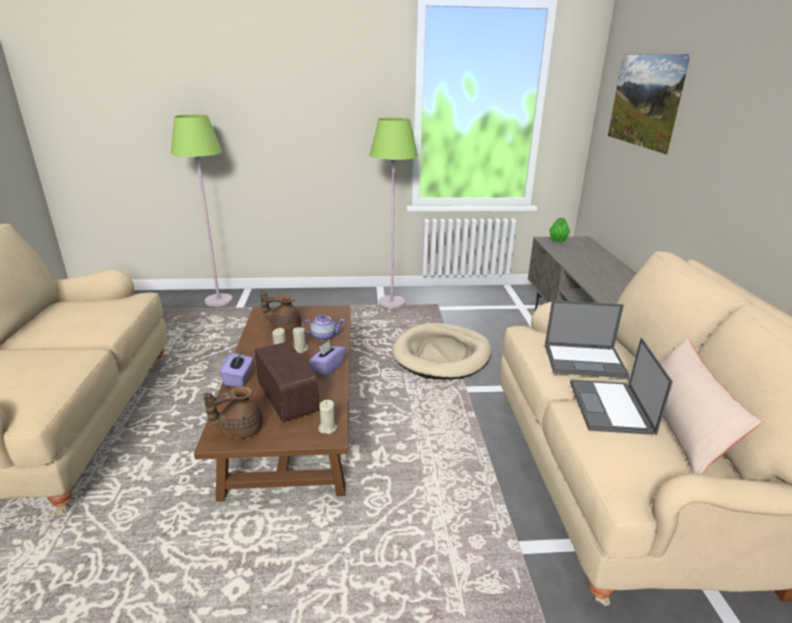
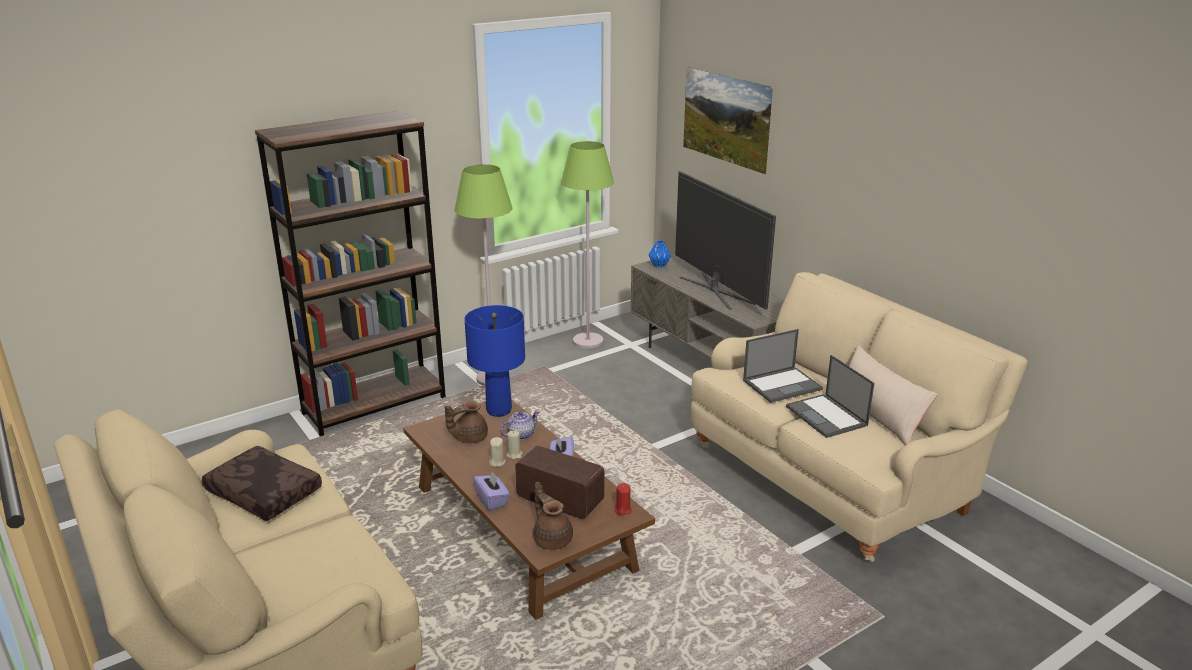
camera: 30 degrees left, 0 degrees up
(79, 315) = (262, 493): none -> brown pillow
(219, 300) = (276, 437): green floor lamp -> green floor lamp (588, 341)
(239, 429) = (552, 539): brown teapot -> brown teapot turned 120 degrees clockwise
(297, 298) = (375, 405): none -> brown bookcase
(327, 428) = (622, 510): beige candle -> red candle
(330, 314) = (498, 410): none -> blue table lamp
(442, 355) = (601, 421): beige dog bed -> none
(558, 241) = (659, 265): green vase -> blue vase
(593, 267) = (716, 290): none -> television

